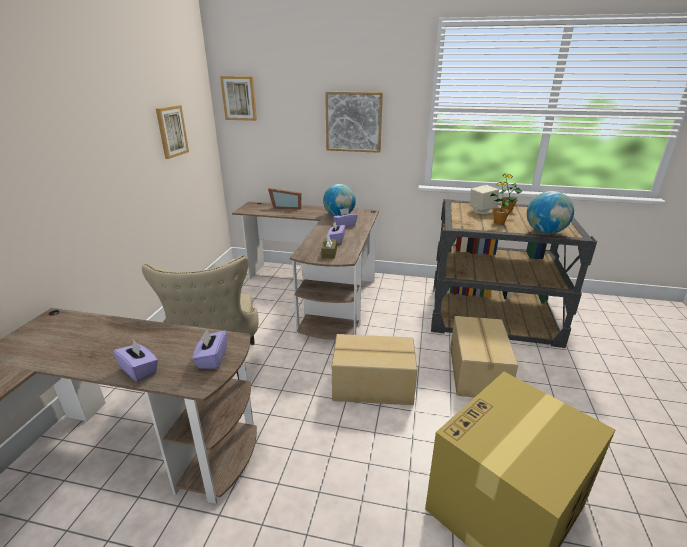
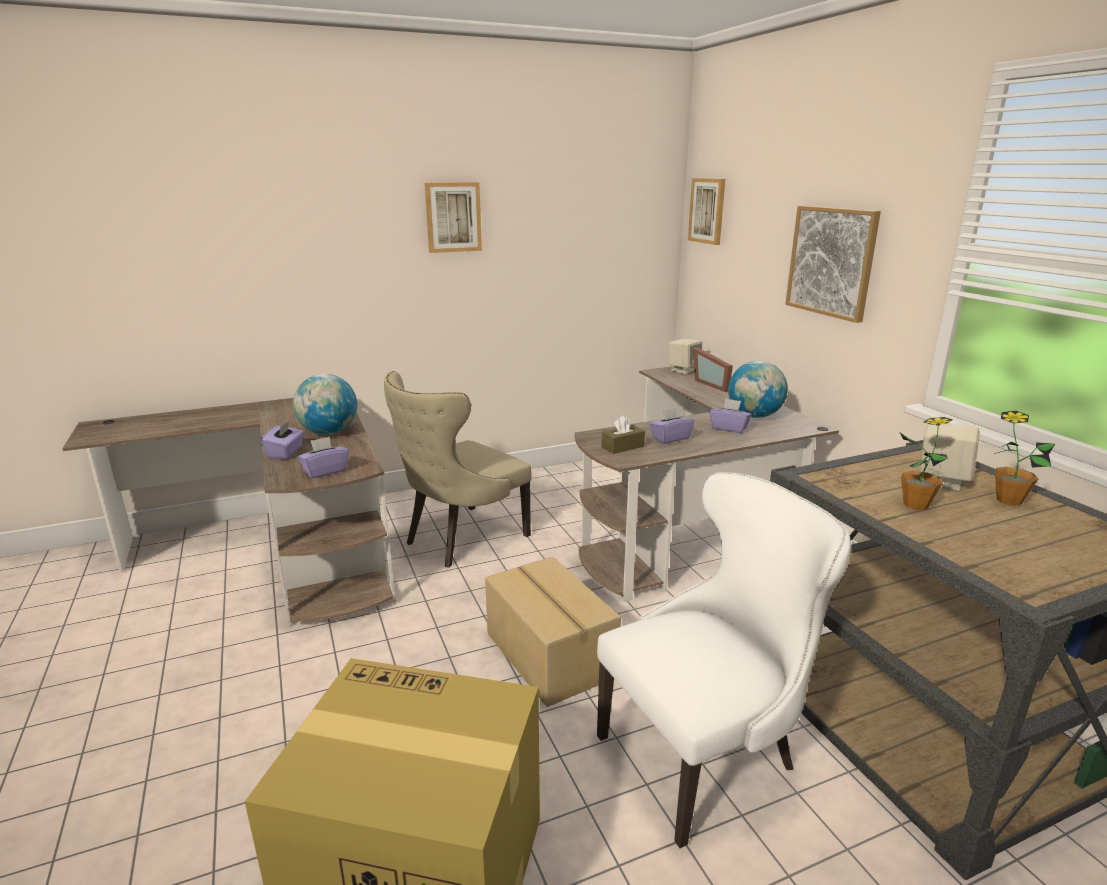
camera: 55 degrees right, 5 degrees down
(171, 131) = (580, 245): picture -> picture (453, 217)
(255, 205) = (683, 370): none -> beige speaker
(478, 372) = (704, 755): cardboard box -> white chair
(545, 232) = (962, 557): globe -> globe (329, 432)

